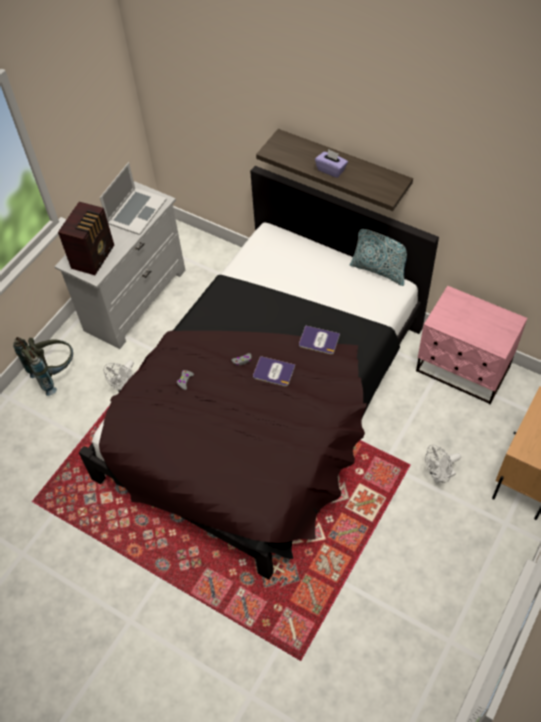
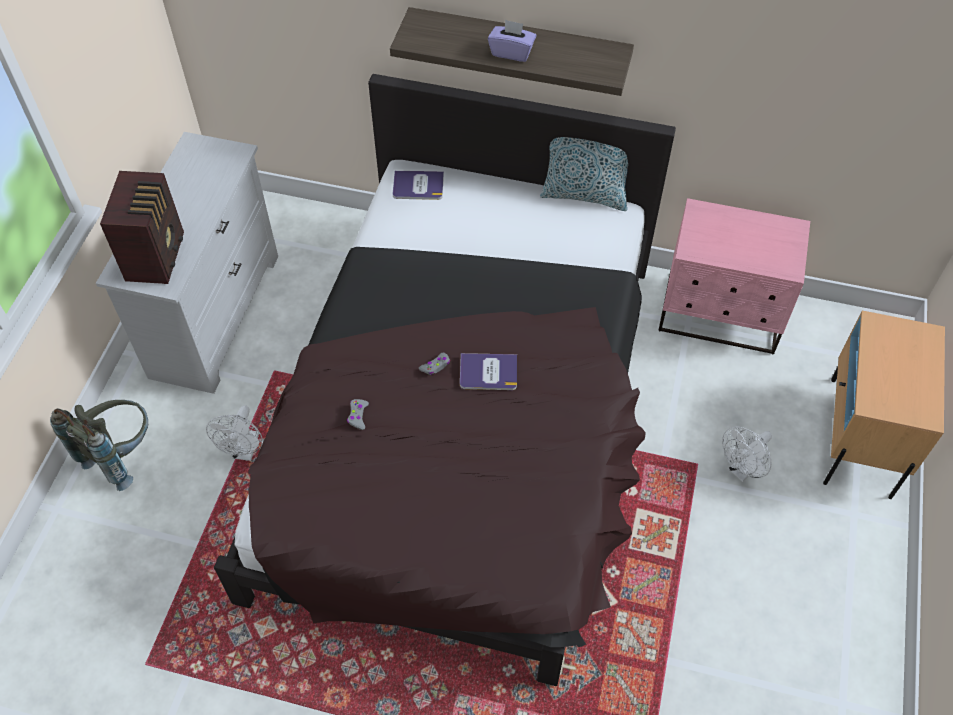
camera: 20 degrees left, 0 degrees up
(136, 211) = (202, 175): laptop -> none
(319, 340) = (538, 312): book -> book (418, 186)

